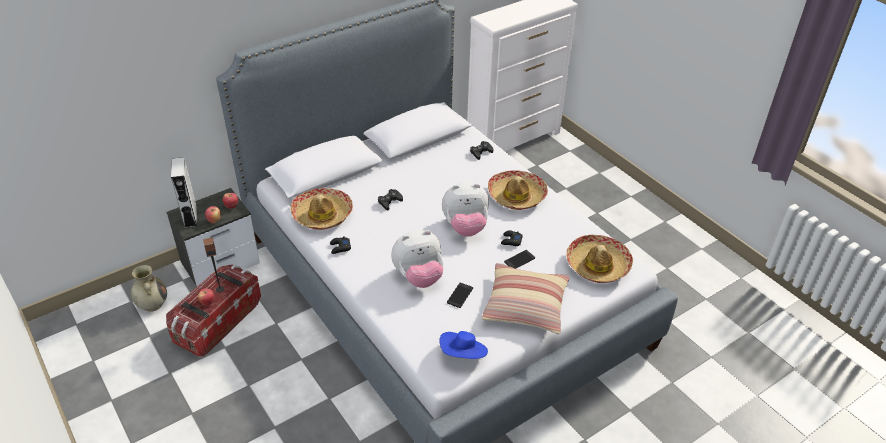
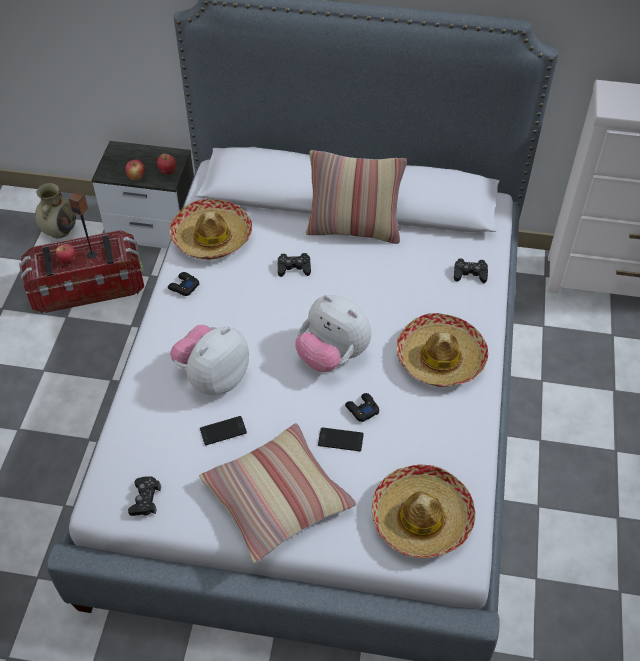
camera: 45 degrees right, 10 degrees up
(190, 217) = (122, 159): grey speaker -> none
(396, 166) = (354, 229): none -> pillow
(418, 277) = (213, 377): plush toy -> plush toy turned 105 degrees clockwise
(463, 354) = (145, 499): blue hat -> black game controller

